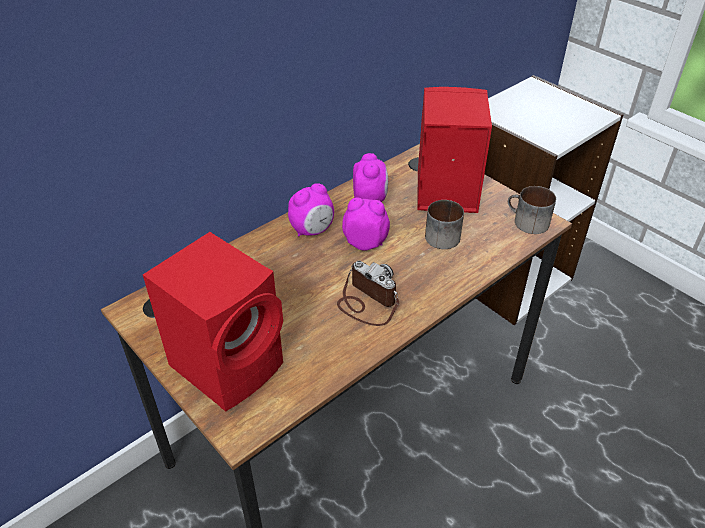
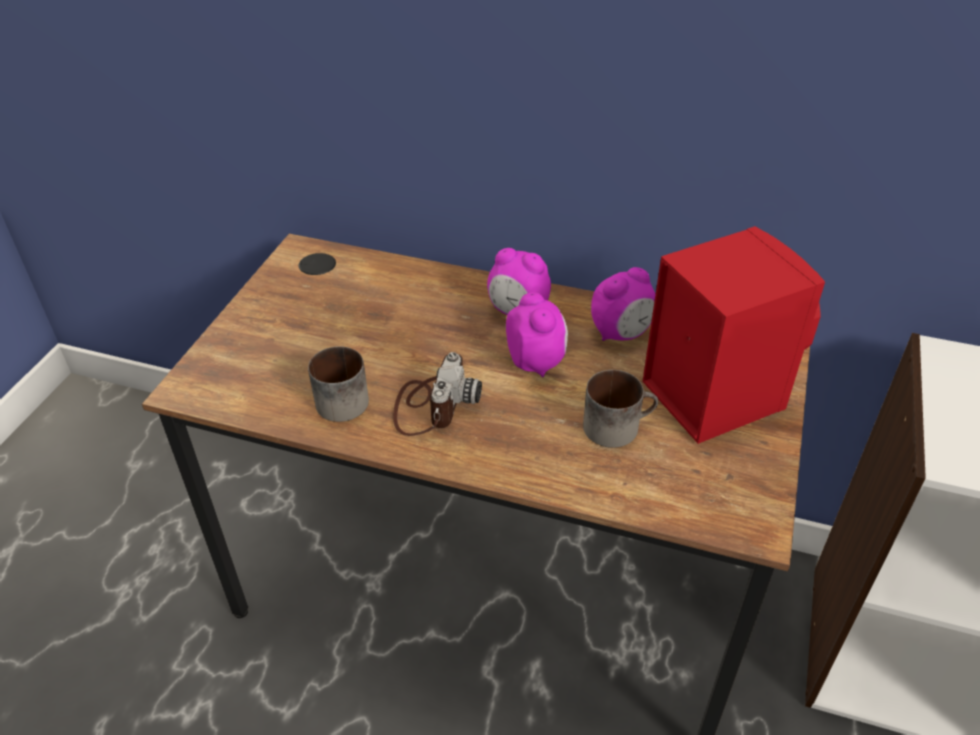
camera: 60 degrees right, 0 degrees up
(230, 363) = (269, 343): red speaker -> none
(526, 222) = (733, 506): mug -> mug (341, 397)

